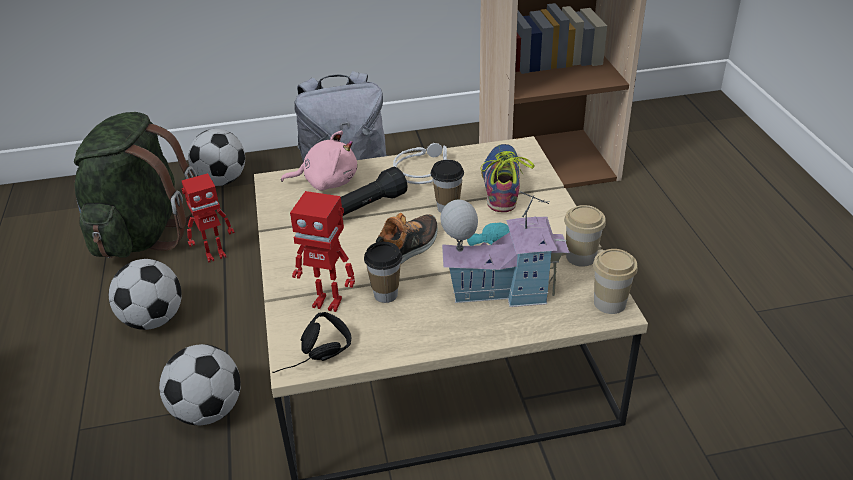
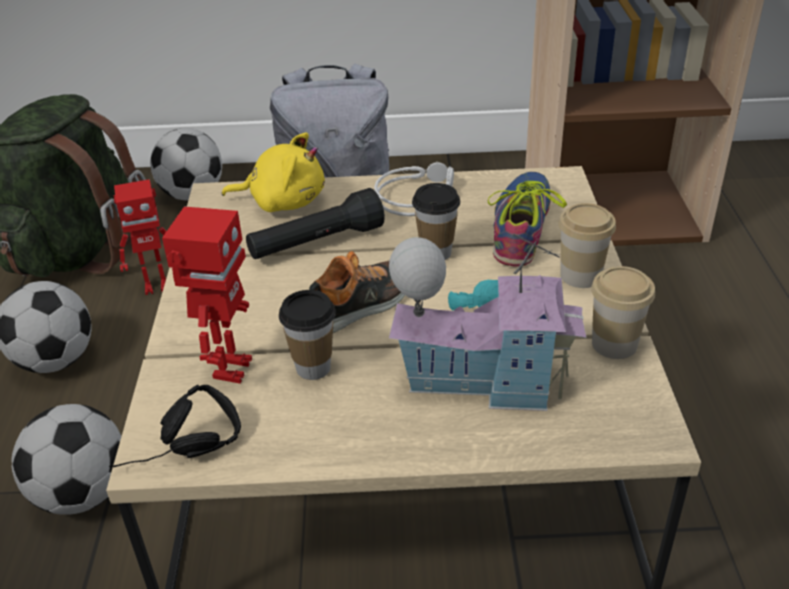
camera: 10 degrees right, 0 degrees up
(327, 181) = (283, 201): pink plush toy -> yellow plush toy
(328, 302) = (230, 369): toy robot -> toy robot turned 105 degrees counterclockwise
(609, 303) = (645, 421): cup -> cup (580, 275)

